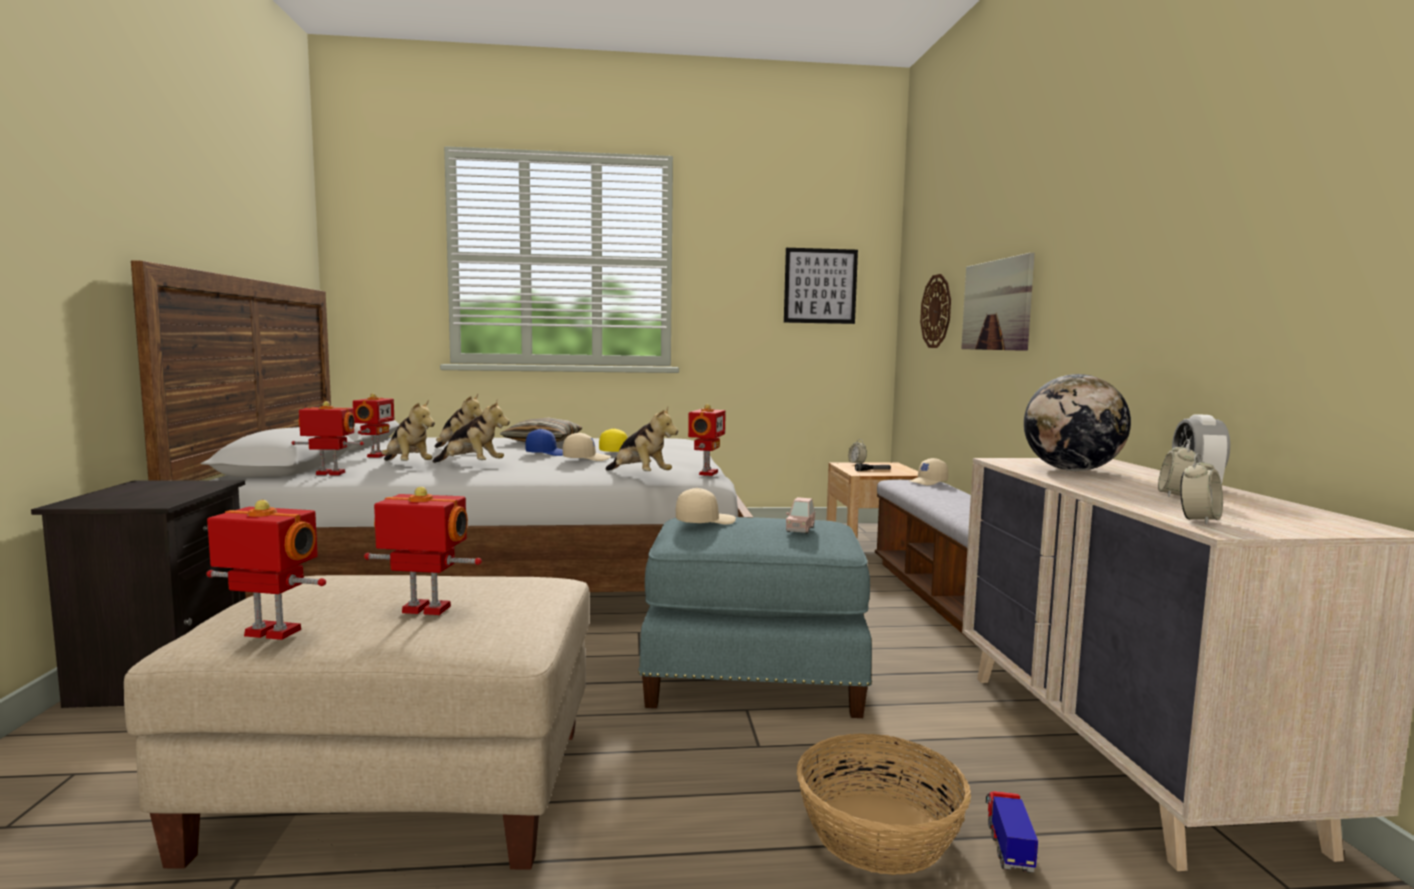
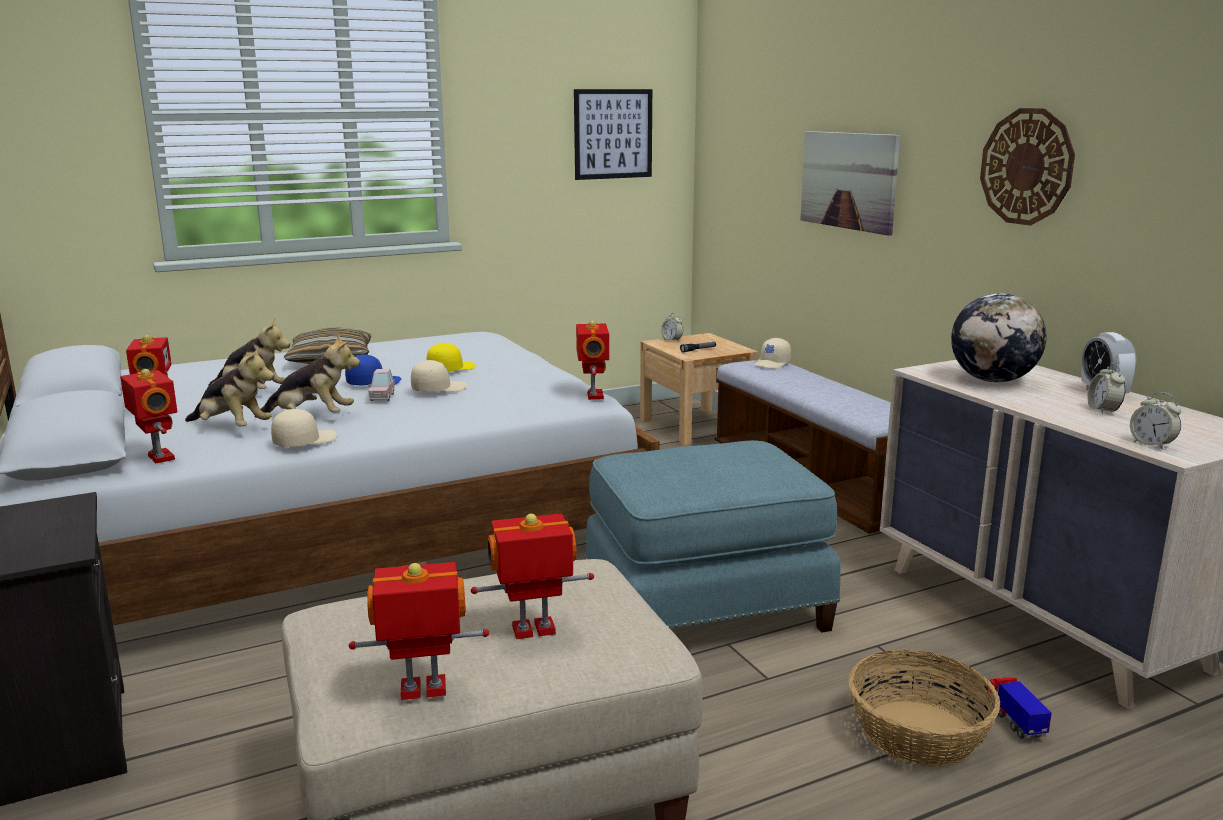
camera: 20 degrees left, 10 degrees up
(329, 474) = (159, 458): toy robot -> toy robot turned 75 degrees clockwise
(639, 476) = (531, 411): plush toy -> none
(705, 521) = (652, 464): beige cap -> beige cap (304, 441)
(800, 529) = (751, 461): pink toy car -> pink toy car (382, 397)
(936, 311) = (758, 171): wall clock -> wall clock (1027, 167)
(1199, 520) = (1152, 445): alarm clock -> alarm clock turned 120 degrees clockwise

